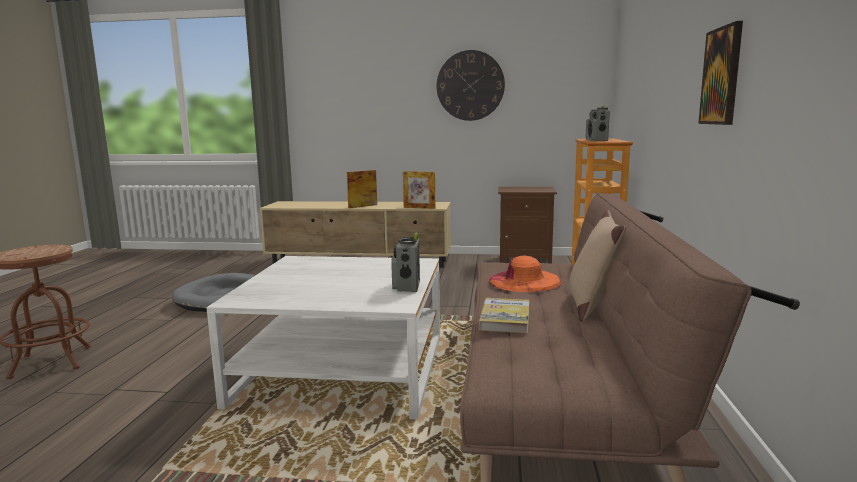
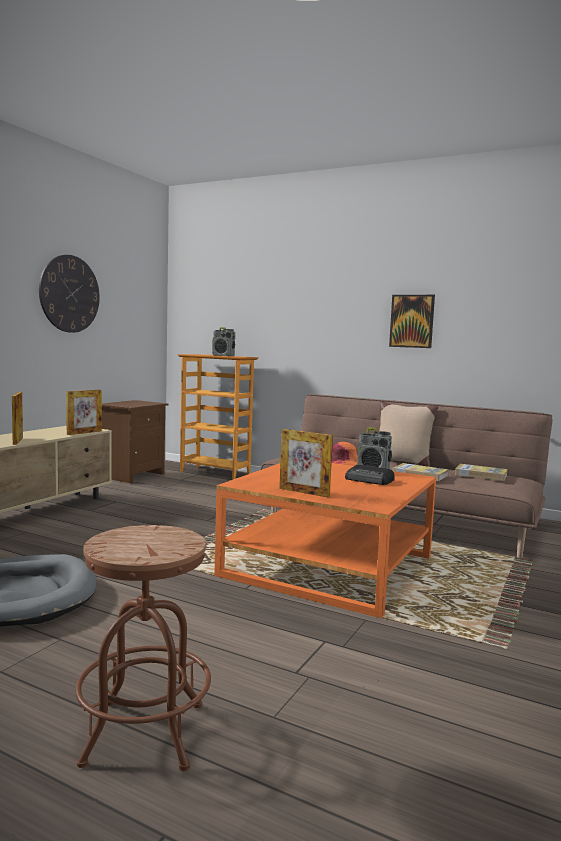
camera: 70 degrees left, 5 degrees down
(276, 276) = (304, 492): none -> picture frame
(343, 369) = (328, 566): white coffee table -> orange coffee table
(355, 289) = (369, 480): none -> radio
(576, 353) = (481, 475): none -> book

